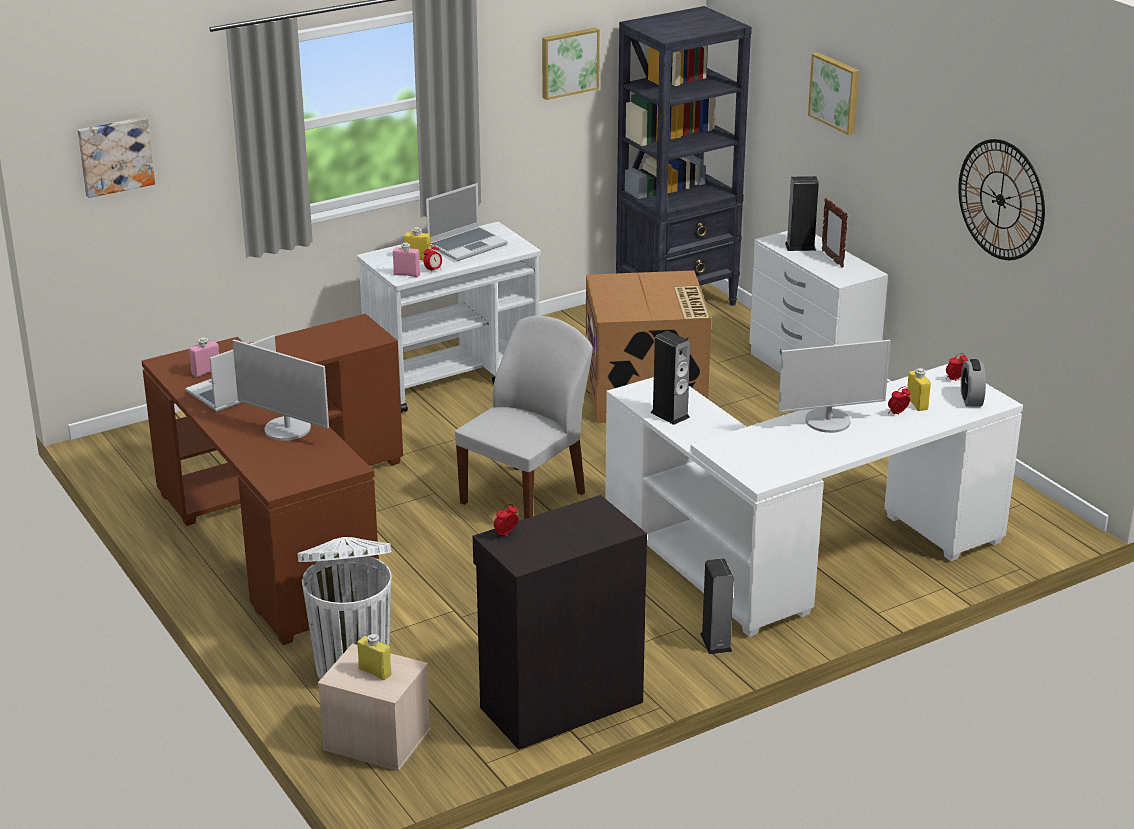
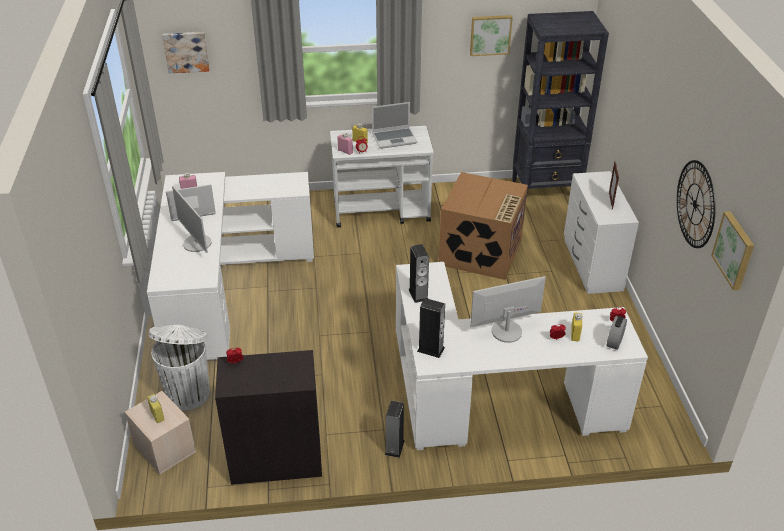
camera: 25 degrees right, 10 degrees up
(281, 527) = (222, 286): brown desk -> white desk
(525, 497) = (362, 305): white chair -> none
(800, 246) = (597, 186): speaker -> speaker (430, 349)
(828, 421) = (506, 331): monitor -> monitor turned 150 degrees clockwise
(836, 92) = (637, 93): picture -> picture (735, 250)

